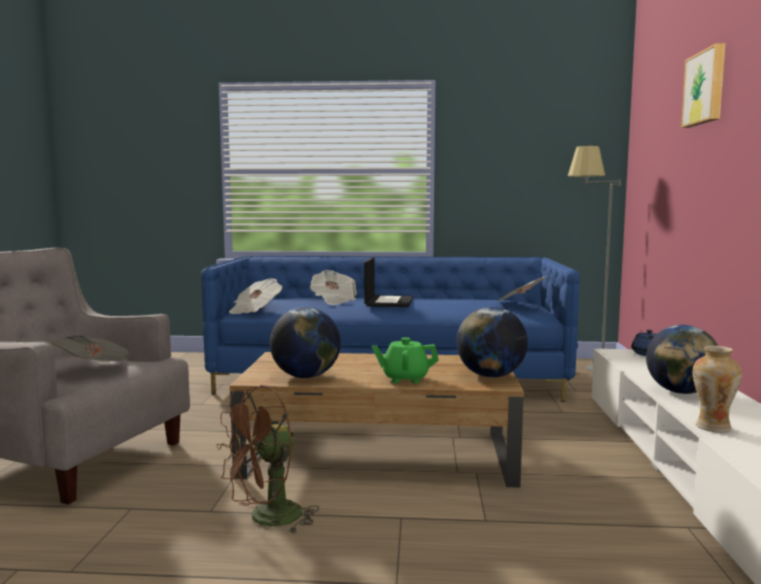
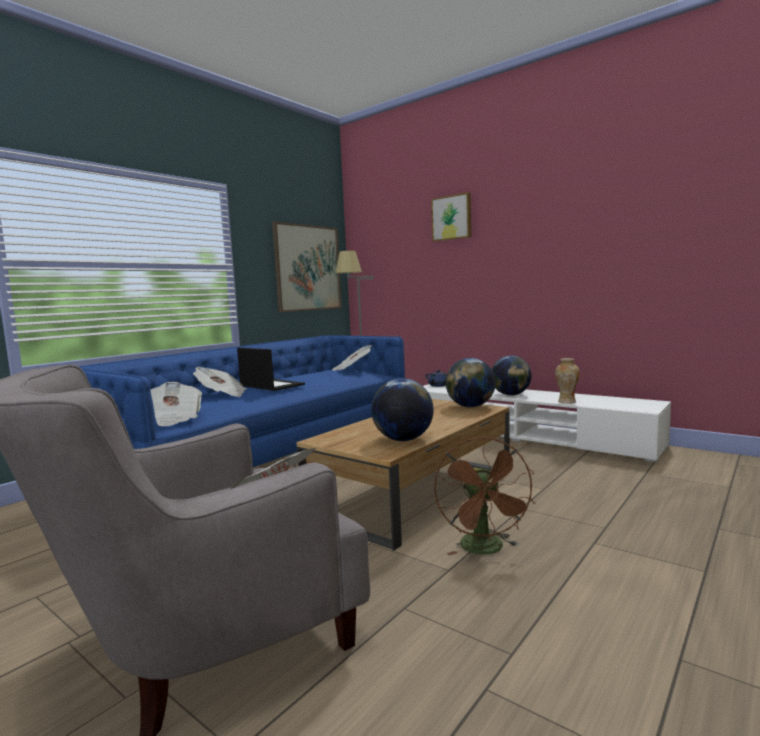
camera: 55 degrees left, 0 degrees up
(405, 379) = (449, 421): green teapot -> none
(548, 169) = (308, 268): none -> picture

